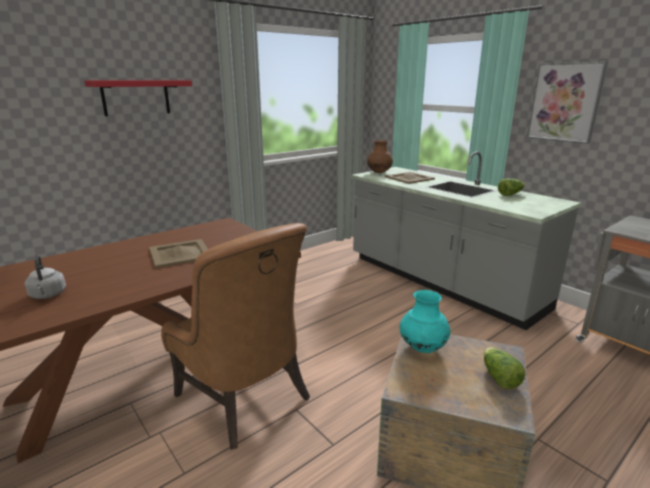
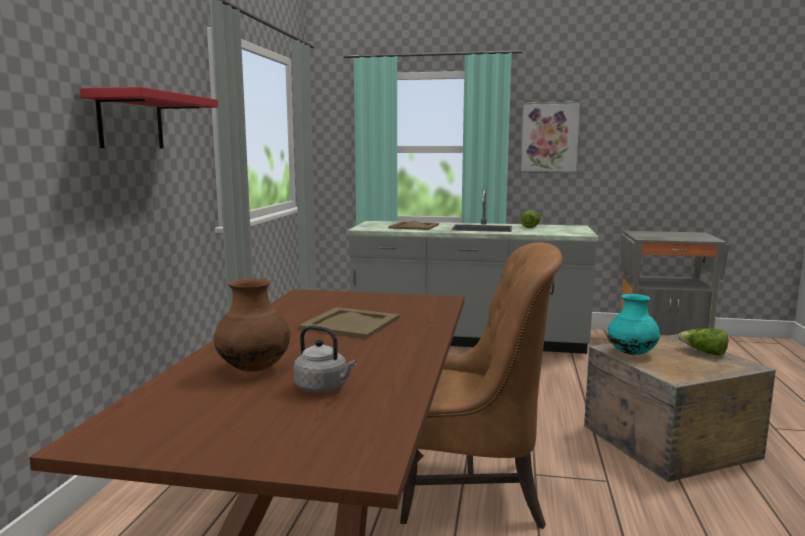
camera: 40 degrees left, 10 degrees down
(379, 172) = (369, 226): brown vase -> brown vase (254, 369)

